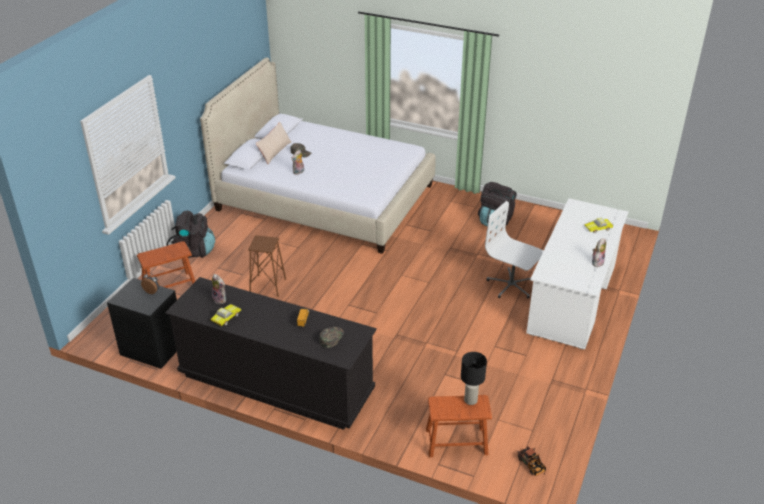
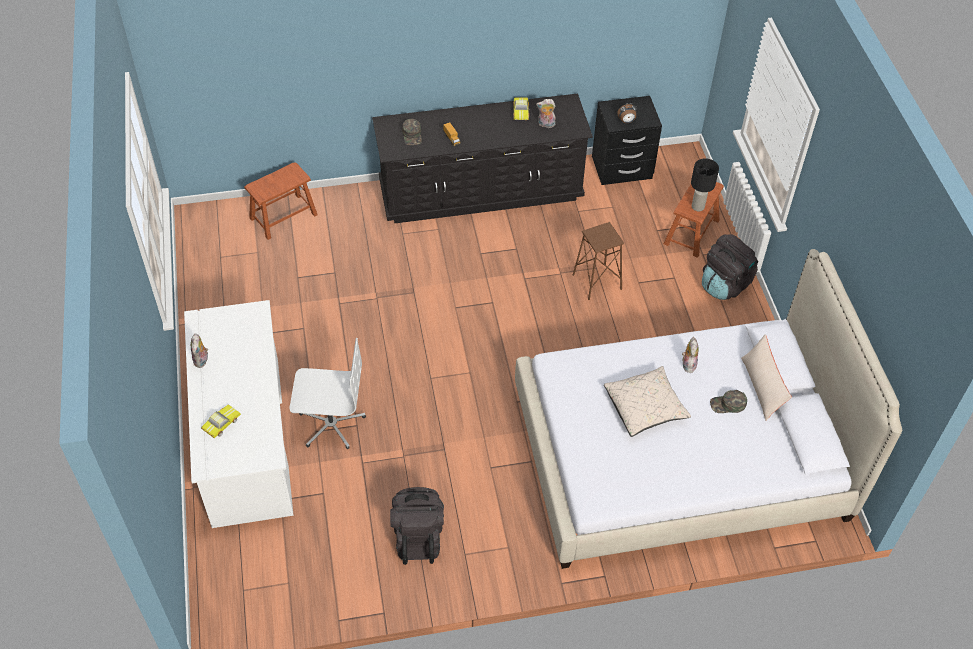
camera: 145 degrees right, 15 degrees up
(344, 166) = (645, 408): none -> beige pillow
(470, 400) = (271, 190): black table lamp -> black table lamp (698, 206)
(532, 466) = (206, 225): toy truck -> none

